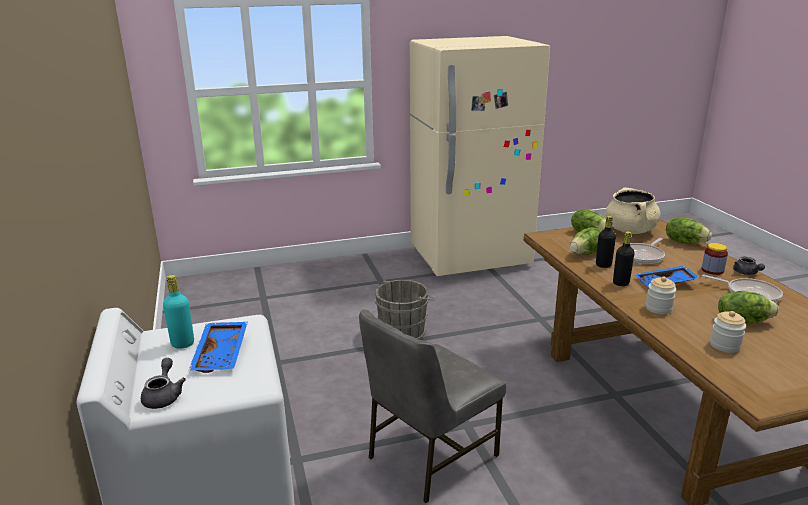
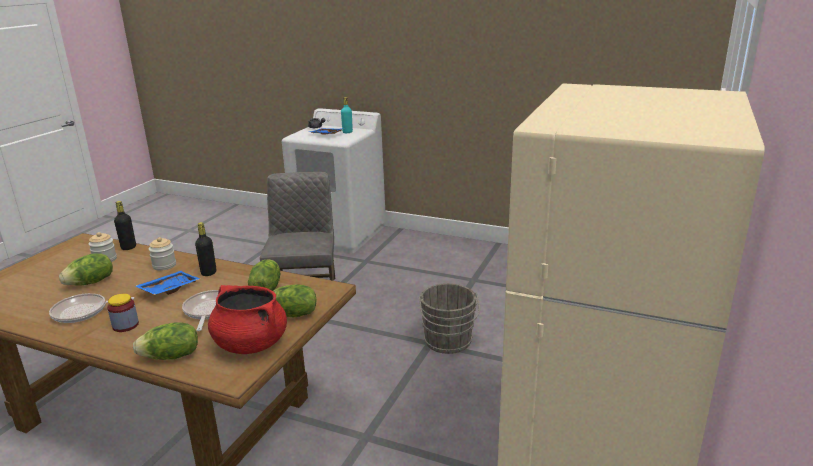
camera: 130 degrees right, 0 degrees up
(603, 265) = (238, 283): black bottle -> black bottle (128, 247)
(630, 231) = (250, 344): beige cooking pot -> red cooking pot
(746, 273) = (85, 338): grey teapot -> none

